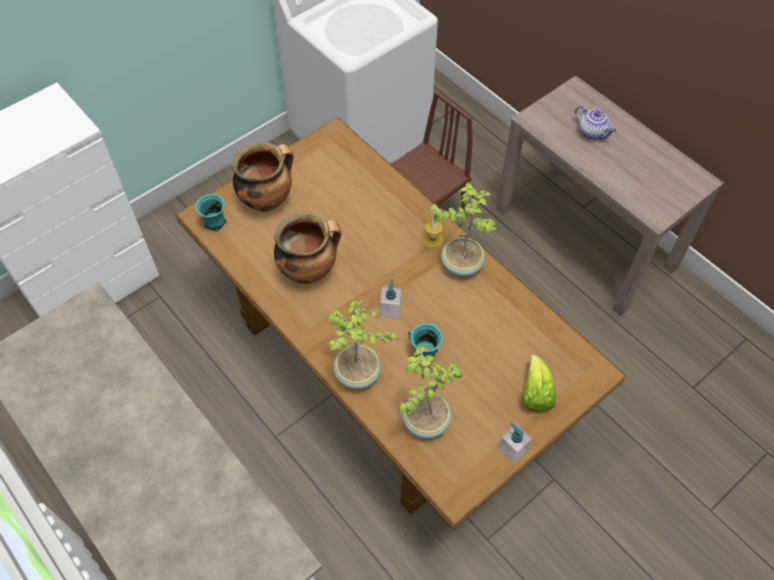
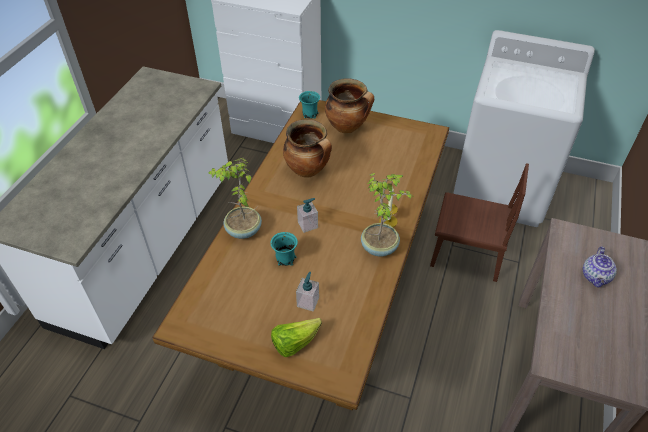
camera: 60 degrees right, 10 degrees down
(424, 421) = (228, 283): potted plant -> none
(512, 449) = (235, 348): soap dispenser -> soap dispenser (308, 302)

